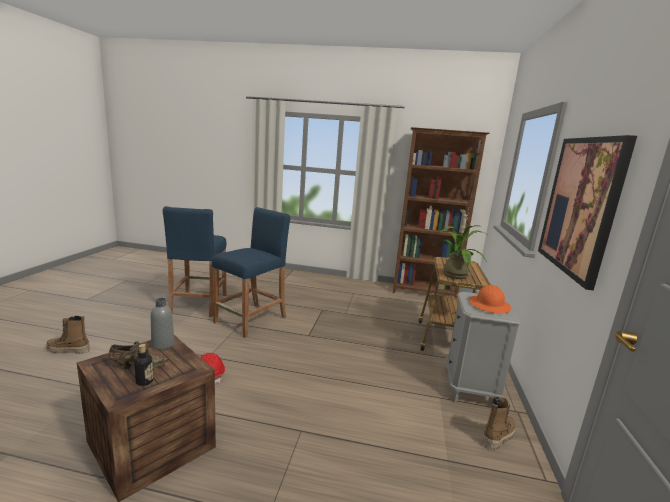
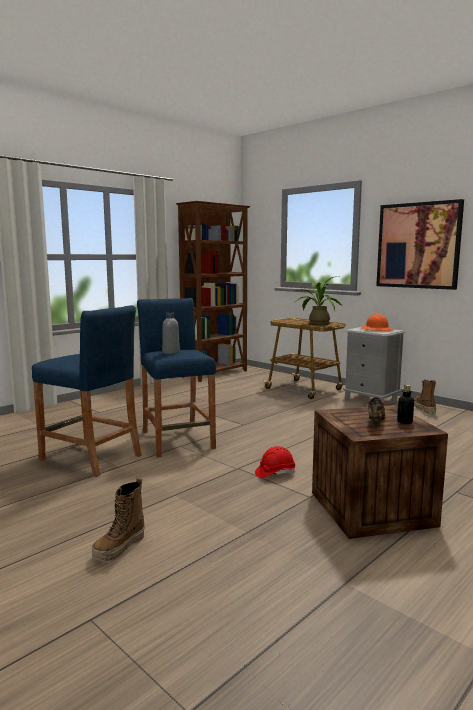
camera: 55 degrees left, 5 degrees down
(163, 344) = (338, 414): grey bottle -> grey bottle (171, 352)

